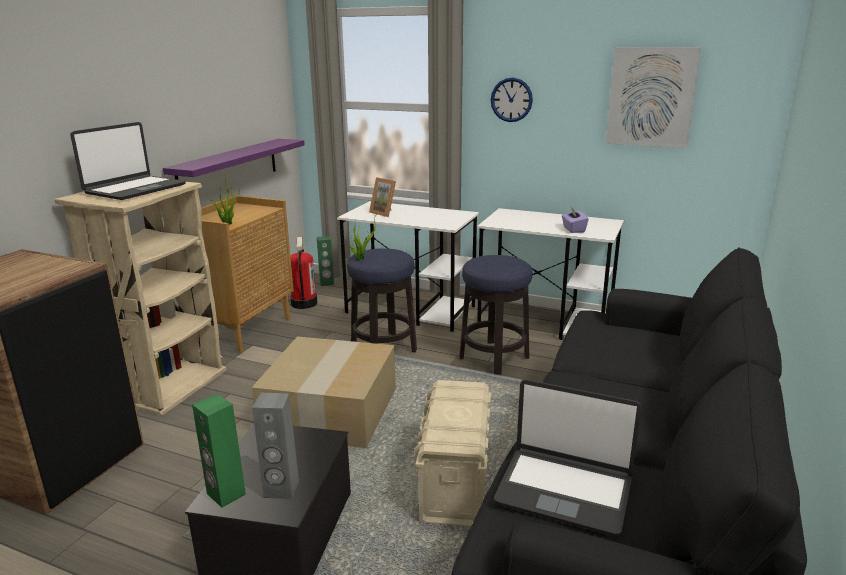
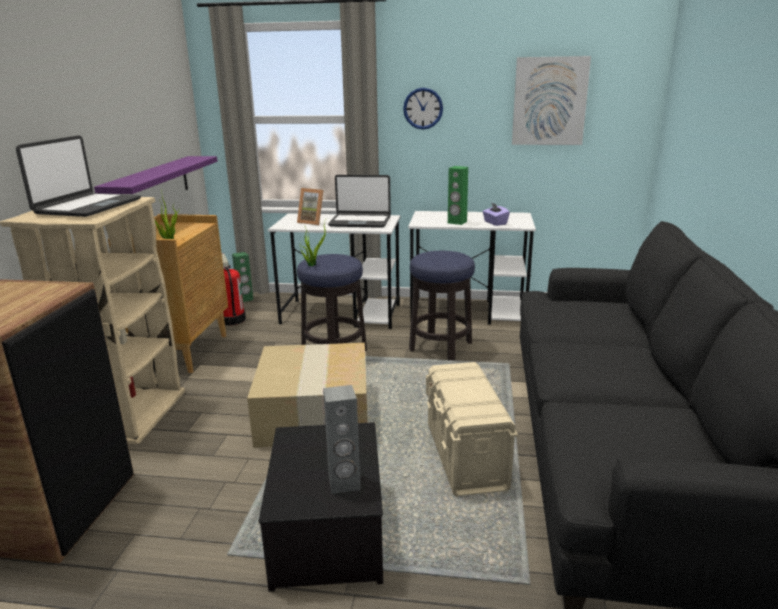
camera: 15 degrees left, 0 degrees up
(225, 494) = (291, 497): green speaker -> green speaker (457, 222)
(564, 490) = (615, 435): laptop -> laptop (360, 222)

